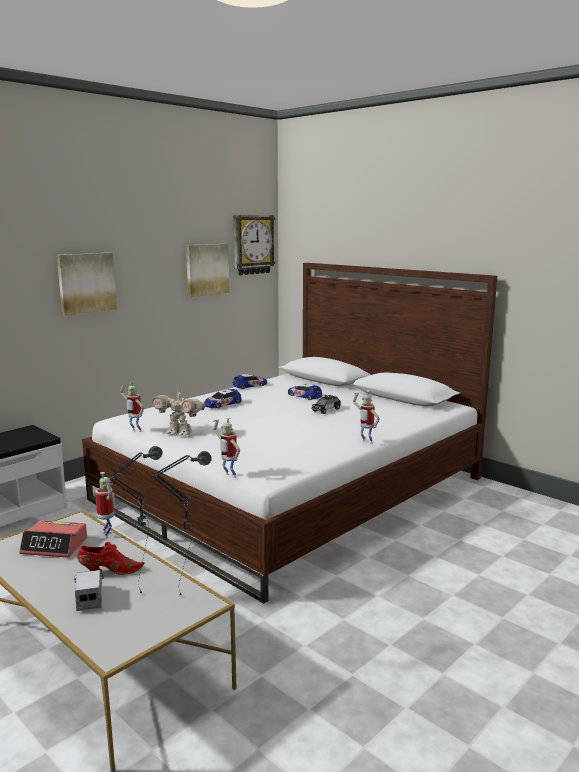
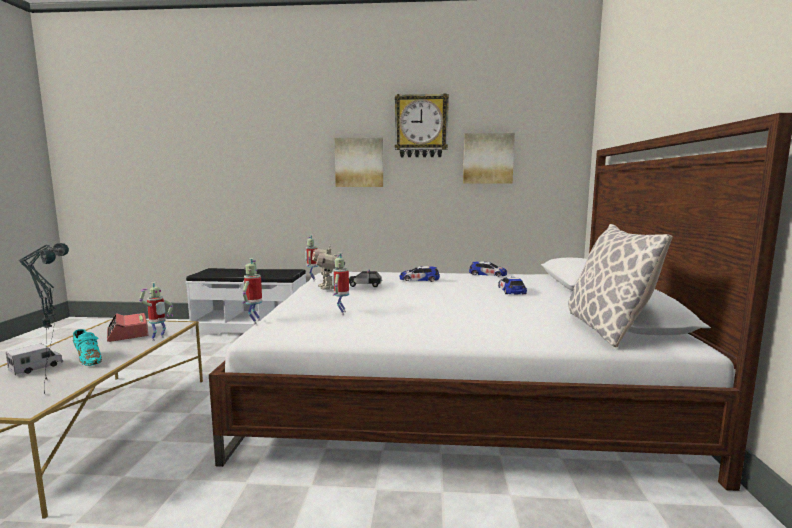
camera: 50 degrees right, 5 degrees down
(109, 572) = (88, 359): red shoe -> turquoise shoe
(252, 244) = (552, 135): wall clock -> wall clock (421, 126)
(326, 410) = (493, 304): toy car -> toy car (365, 285)
(366, 442) = (437, 339): toy robot -> toy robot (341, 313)
(413, 408) = (607, 329): none -> pillow

